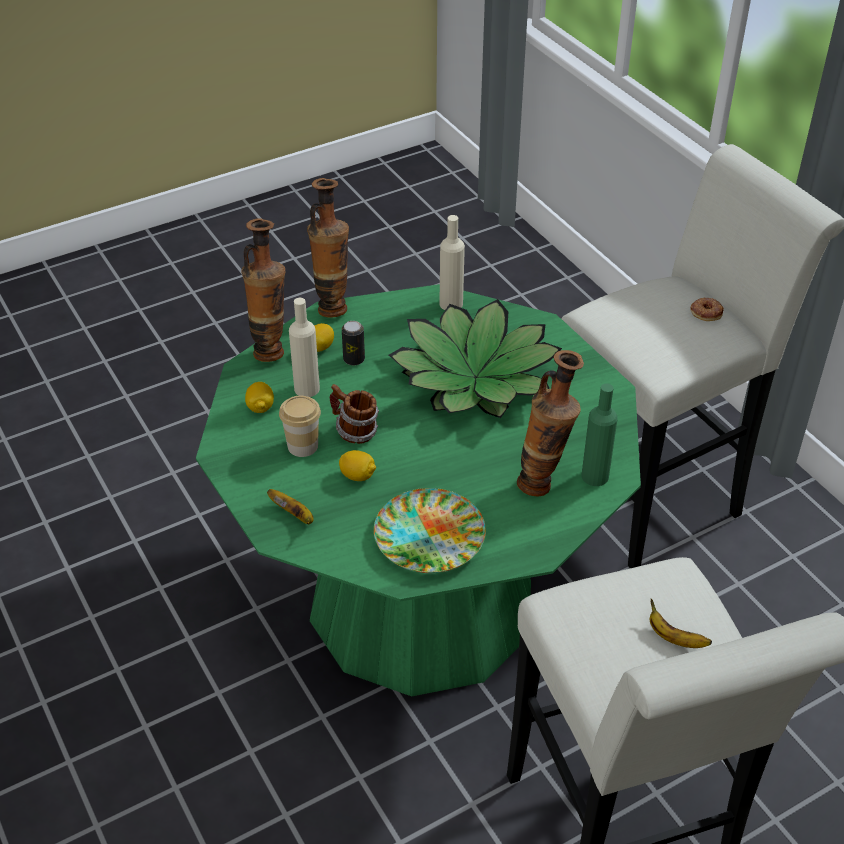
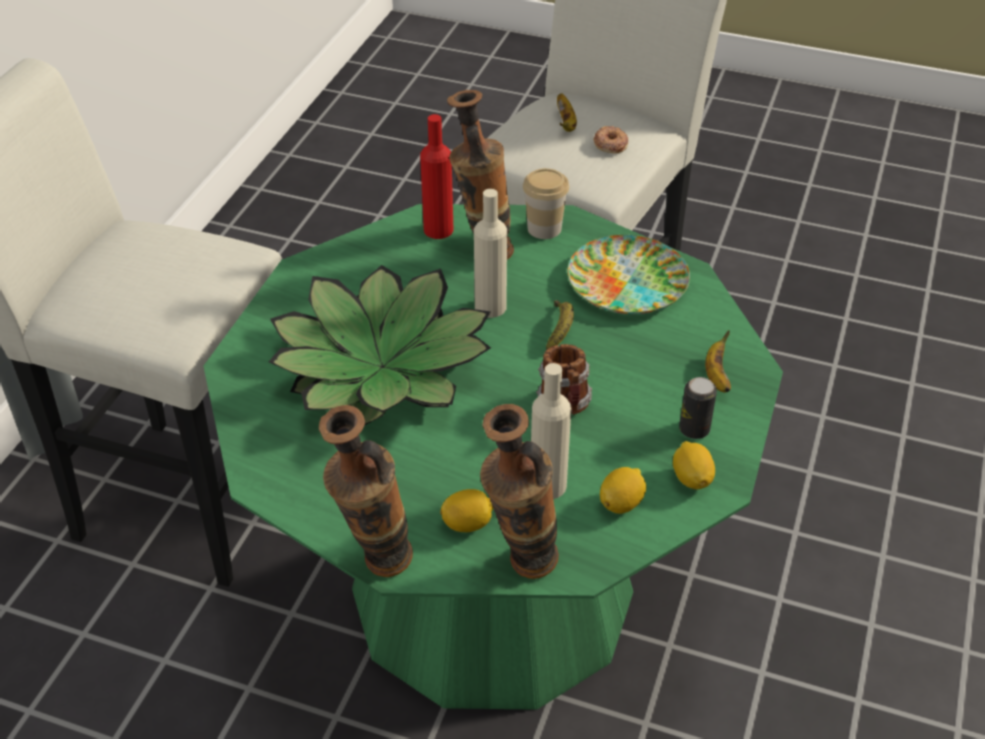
camera: 130 degrees left, 0 degrees up
(302, 446) = (631, 429): cup -> cup (544, 228)
(354, 359) = (456, 479): can -> can (694, 429)
(358, 476) = (618, 365): lemon -> lemon (691, 478)
(421, 471) = (560, 329): none -> banana
(451, 304) = (264, 459): beige bottle -> beige bottle (490, 307)
(595, 476) = (438, 229): green bottle -> red bottle
(706, 312) = (107, 257): donut -> donut (610, 144)

